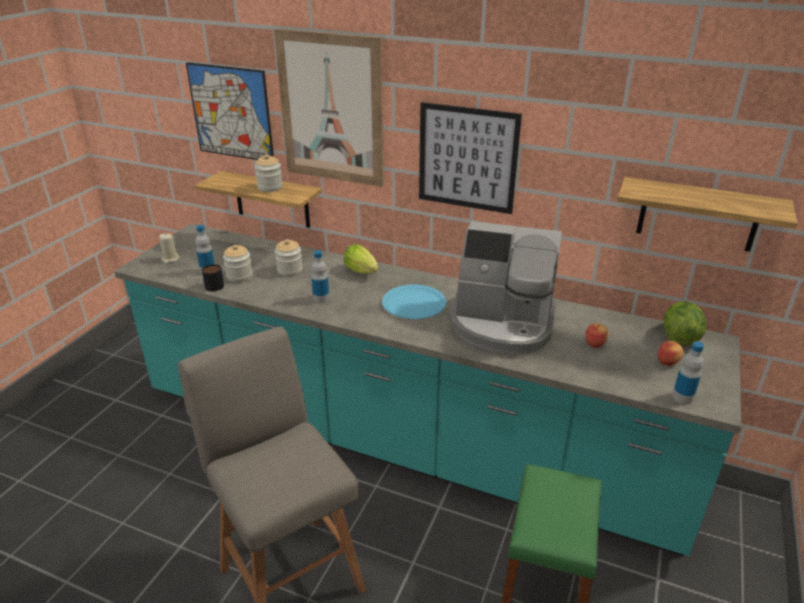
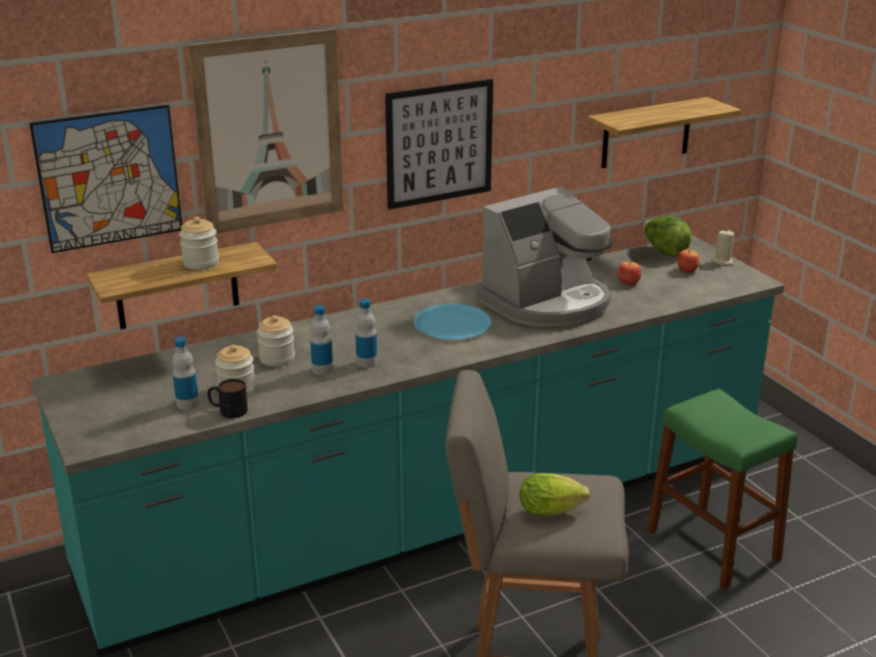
camera: 50 degrees left, 5 degrees down
(170, 259) = (109, 419): beige candle -> beige candle (723, 261)
(363, 272) = (352, 325): lettuce -> lettuce (554, 511)
(682, 397) = (732, 286): bottle -> bottle (322, 370)

